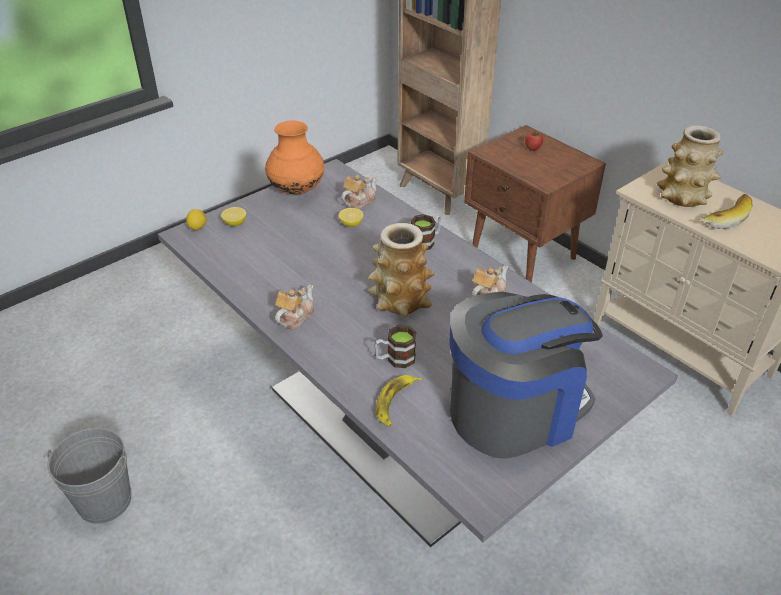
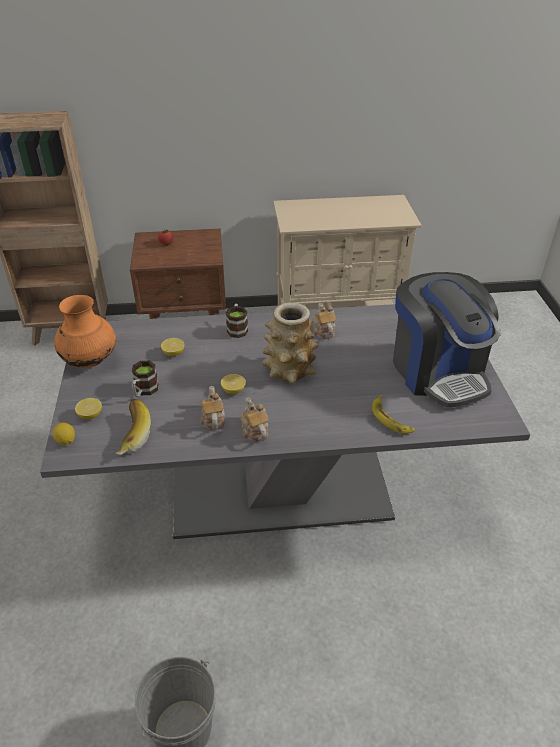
camera: 55 degrees left, 0 degrees up
(336, 281) = (233, 390): none -> lemon
(359, 202) = (150, 337): teapot -> teapot (213, 418)
(395, 359) = (348, 400): mug -> mug (144, 391)
(515, 410) = (437, 371): coffee machine -> coffee machine turned 150 degrees clockwise
(682, 197) = (315, 216): vase -> none
(722, 218) = (348, 215): banana -> banana (130, 434)

